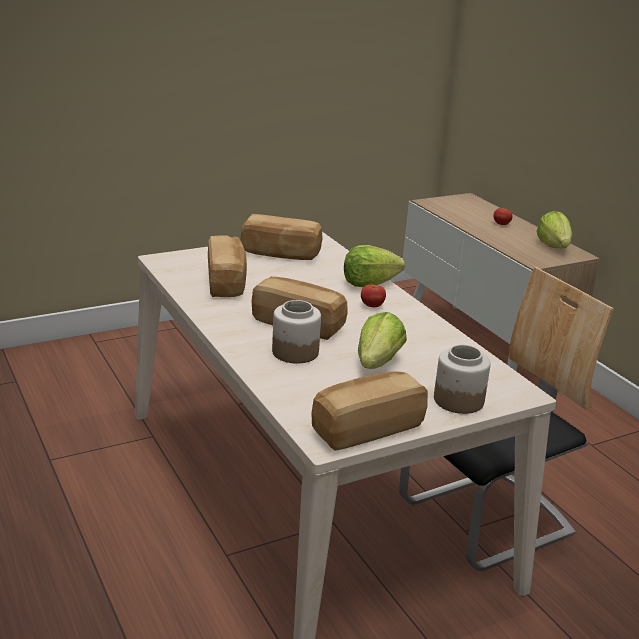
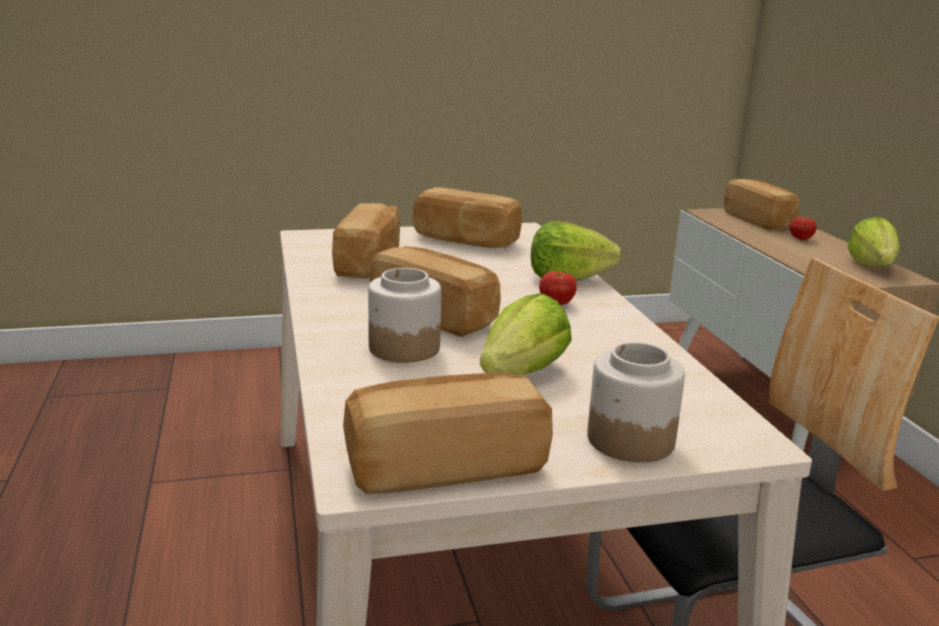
camera: 15 degrees right, 5 degrees down
(468, 208) = (758, 220): none -> bread

